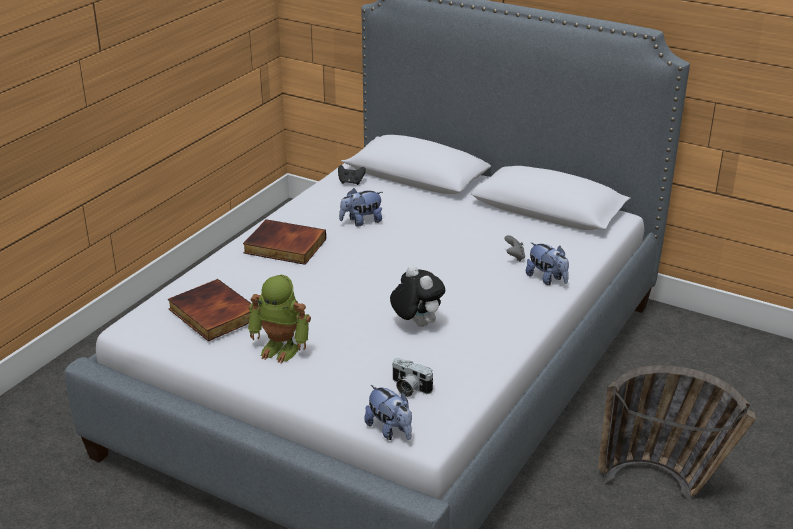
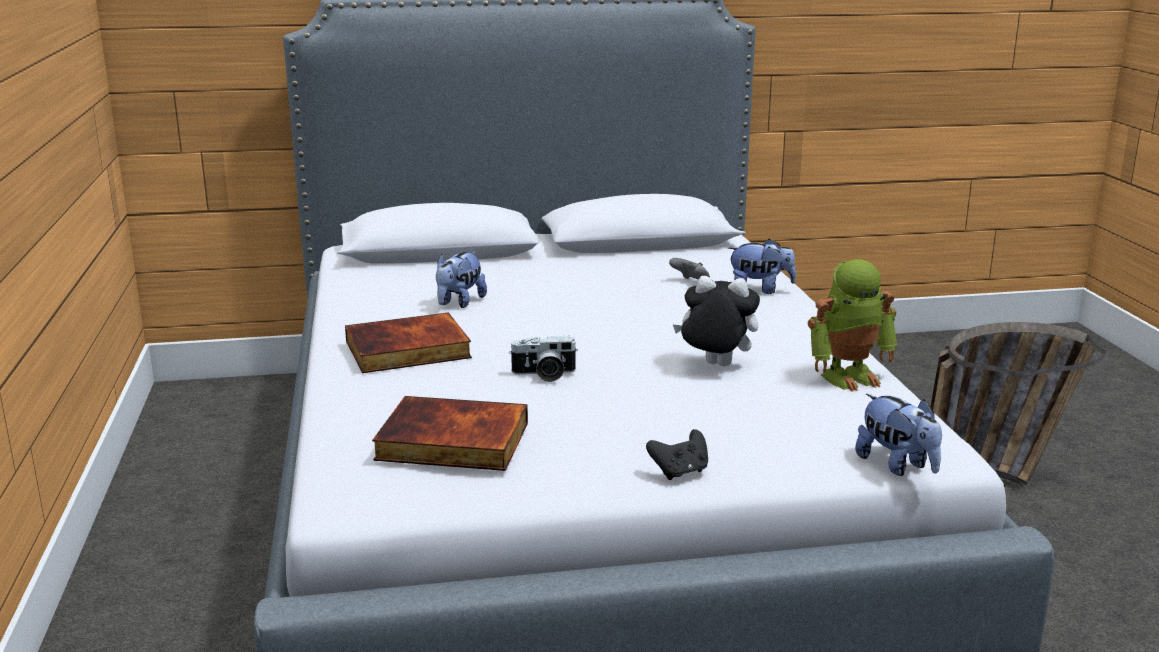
camera: 40 degrees left, 10 degrees down
(281, 349) = (613, 443): toy robot -> toy robot (848, 376)
(351, 182) = (373, 275): black game controller -> black game controller (680, 472)
(390, 430) = (897, 465): plush toy -> plush toy turned 45 degrees clockwise
(409, 388) = (832, 420): camera -> camera (544, 375)

